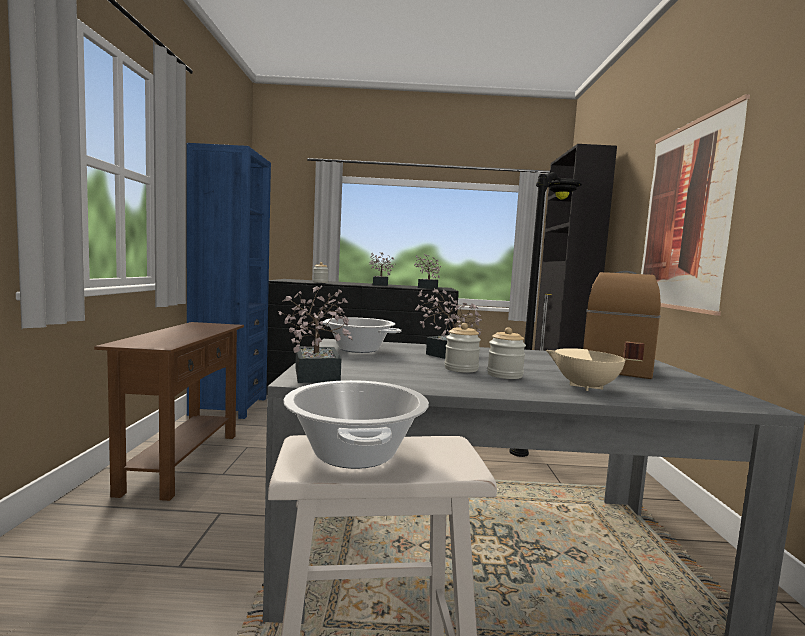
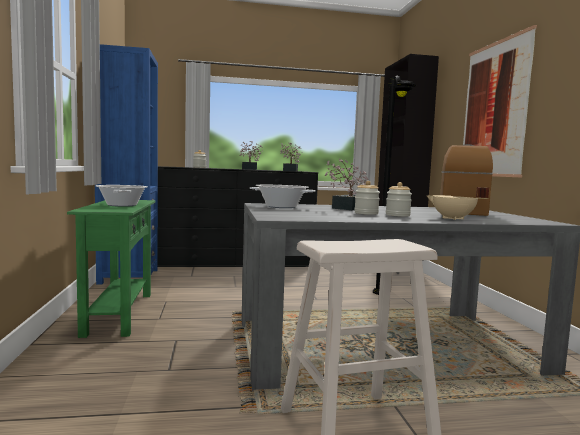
camera: 10 degrees left, 0 degrees up
(182, 462) = (119, 313): brown console table -> green console table
(317, 372) = (276, 215): potted plant -> none
(354, 453) = (349, 244): cooking pot -> cooking pot (122, 205)

